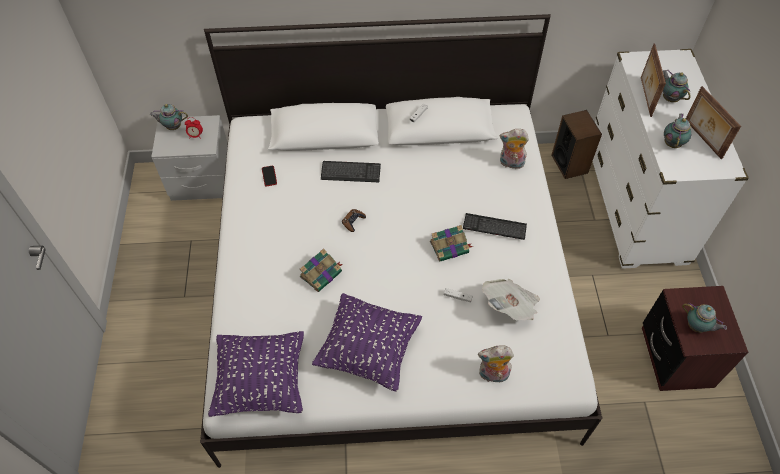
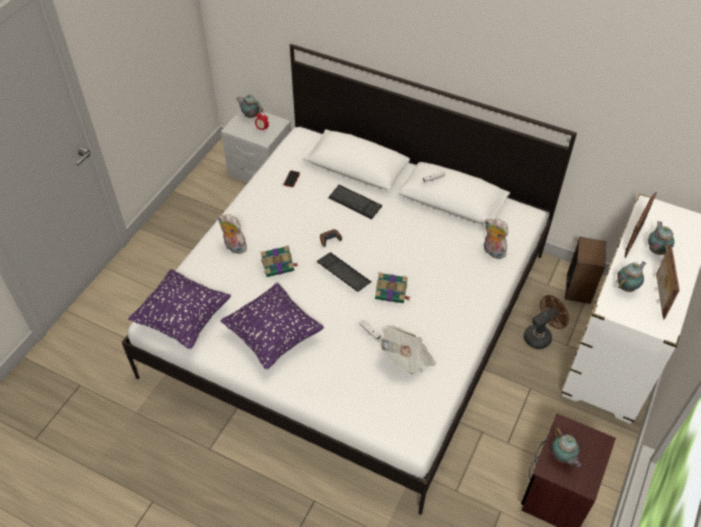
camera: 30 degrees right, 5 degrees down
(493, 375) = (353, 401): plush toy -> plush toy (234, 247)
(494, 227) = (440, 294): keyboard -> keyboard (343, 272)
(568, 222) = (541, 336): none -> brown fan

